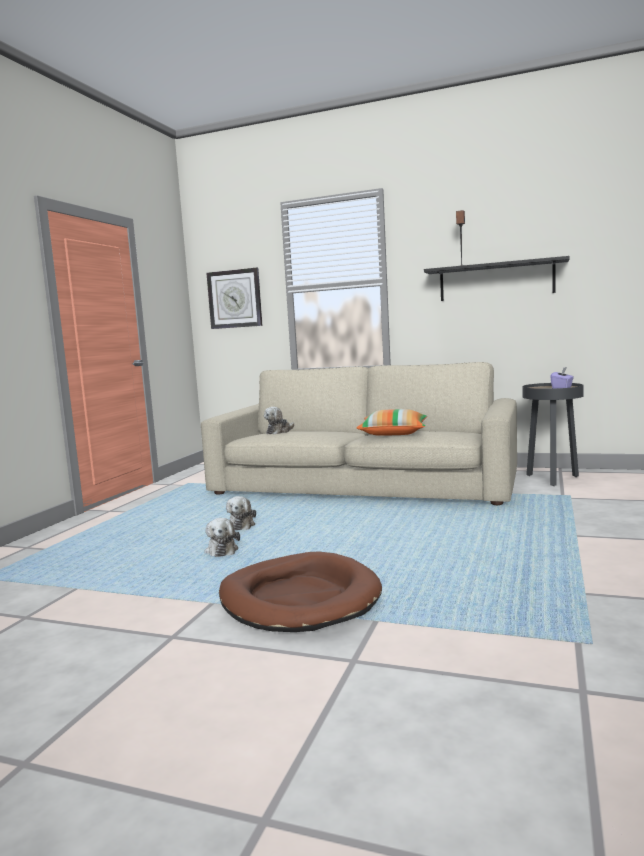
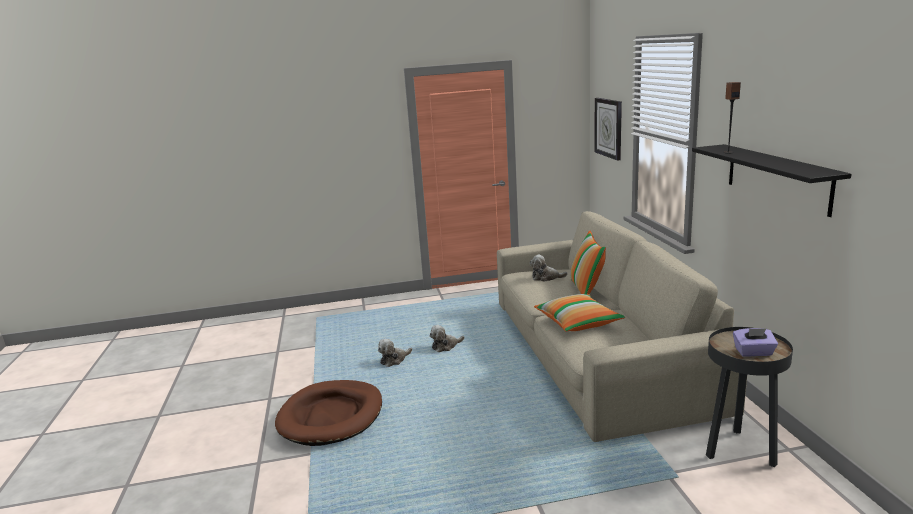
camera: 60 degrees right, 10 degrees up
(326, 430) = (587, 289): none -> pillow

